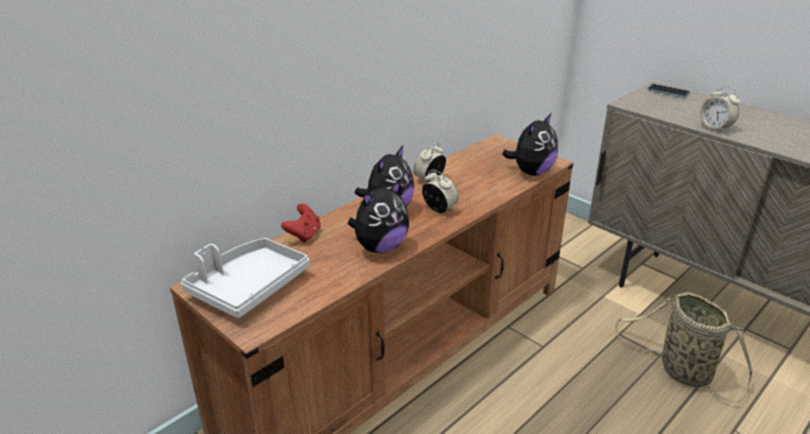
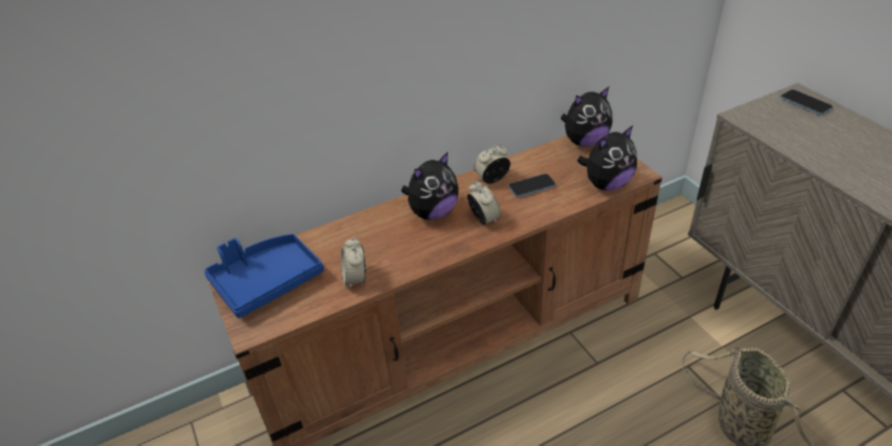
camera: 20 degrees right, 10 degrees up
(248, 287) = (267, 281): grey tray -> blue tray
(304, 235) = (340, 230): red game controller -> none
(380, 247) = (404, 257): plush toy -> plush toy (585, 141)
(468, 181) = (532, 187): none -> phone
(715, 128) = (832, 168): alarm clock -> alarm clock (355, 279)

